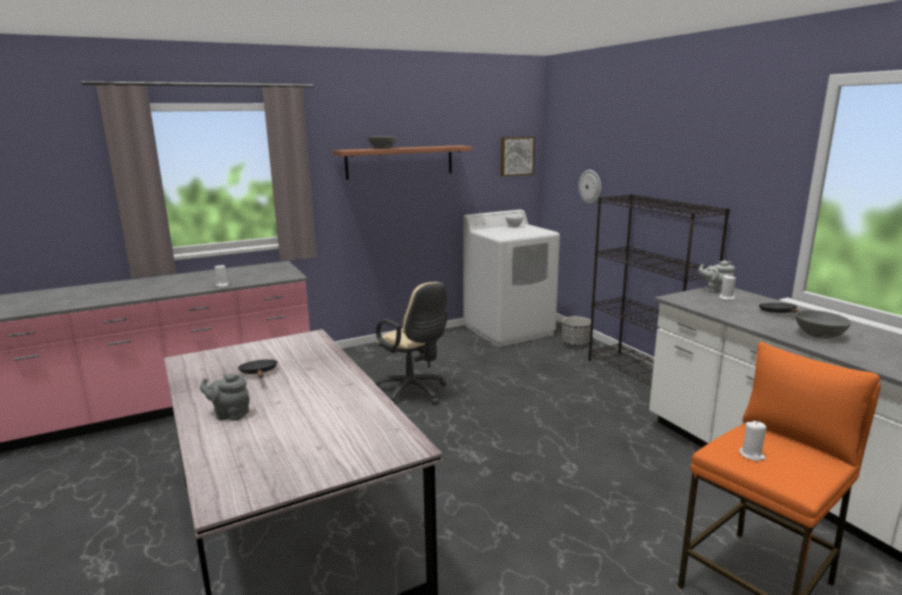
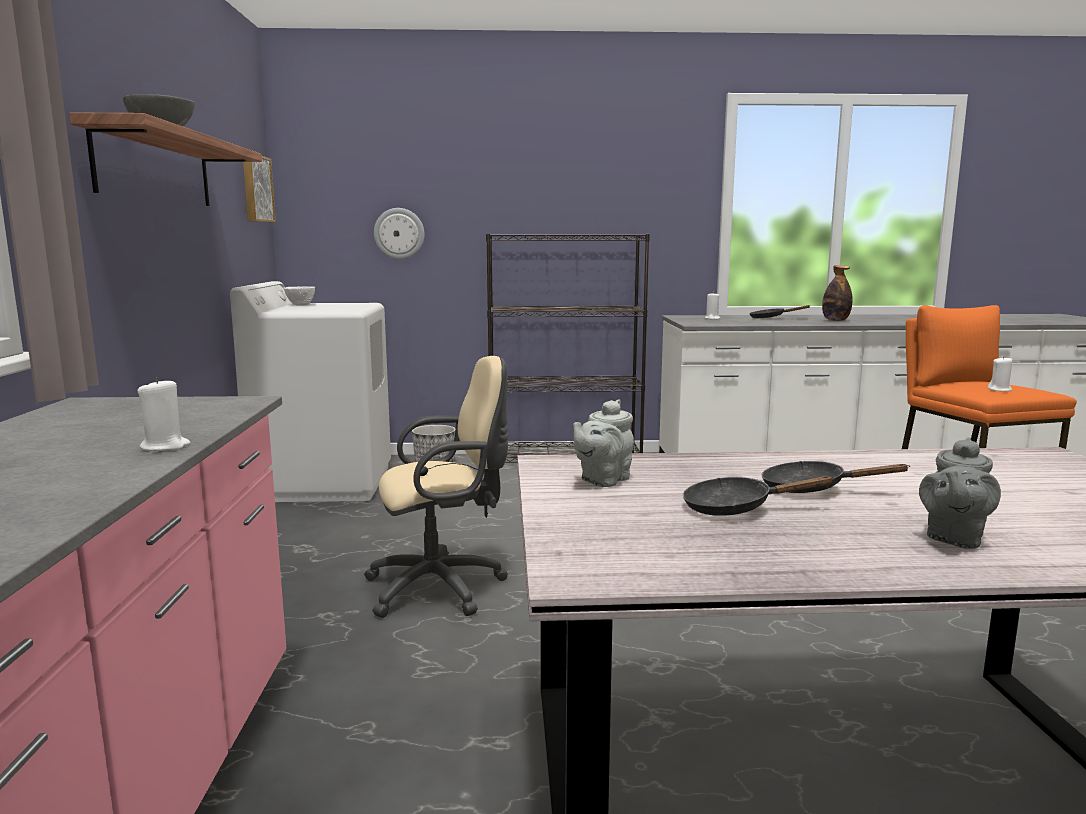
camera: 65 degrees left, 5 degrees down
(295, 384) = (811, 488): none -> black frying pan
(715, 290) = (684, 317): grey teapot -> grey teapot (602, 480)
(819, 335) = (835, 320): grey bowl -> bottle

